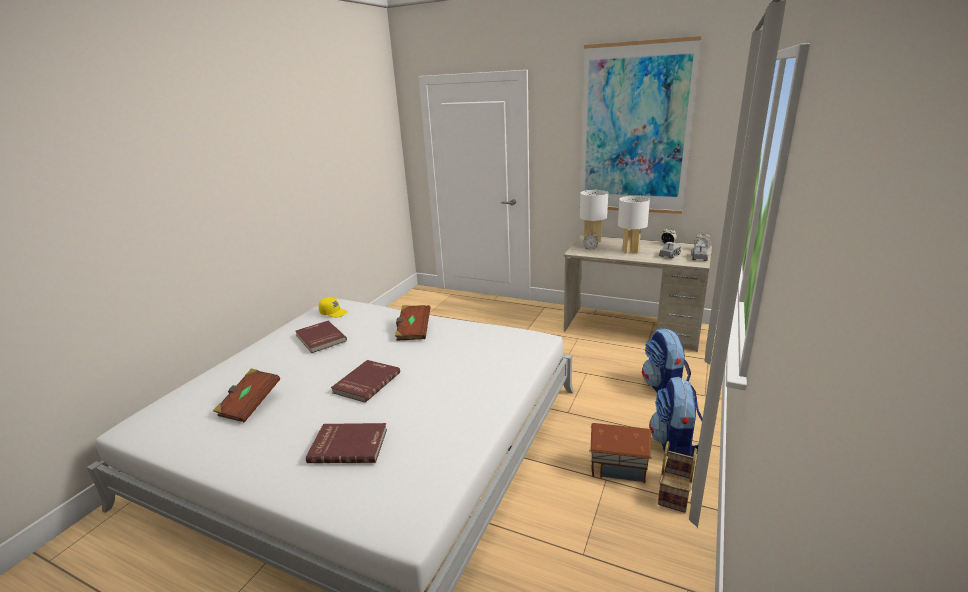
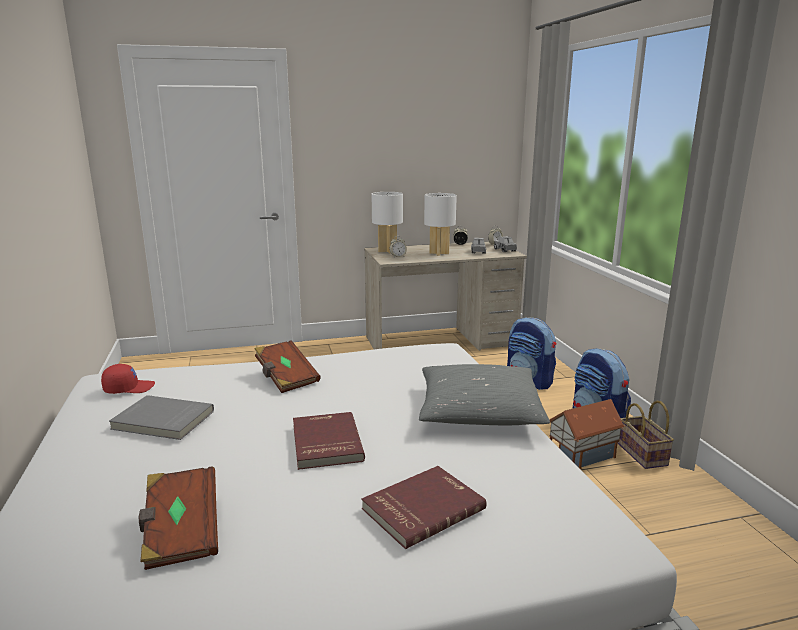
camera: 40 degrees left, 5 degrees down
(320, 338) = (162, 421): red book -> grey book
(334, 313) = (129, 388): yellow cap -> red cap
(482, 397) = (478, 411): none -> grey pillow
(634, 130) = (415, 125): picture -> none

